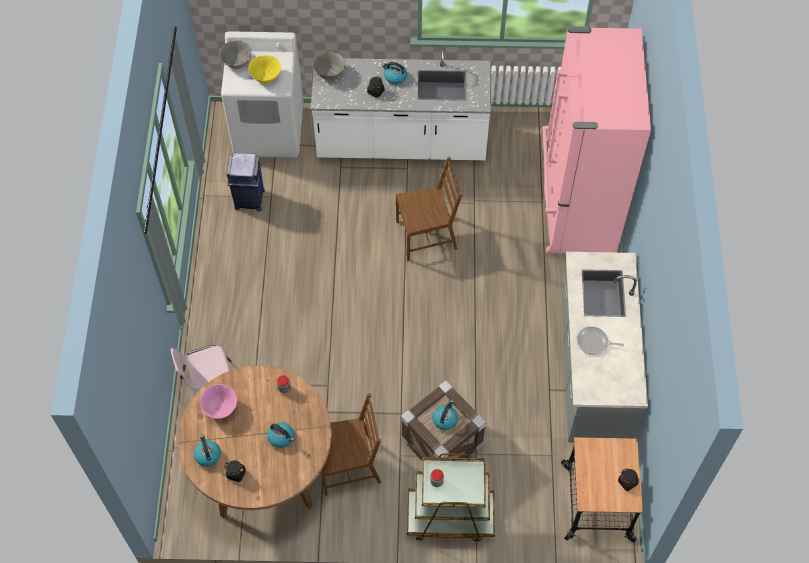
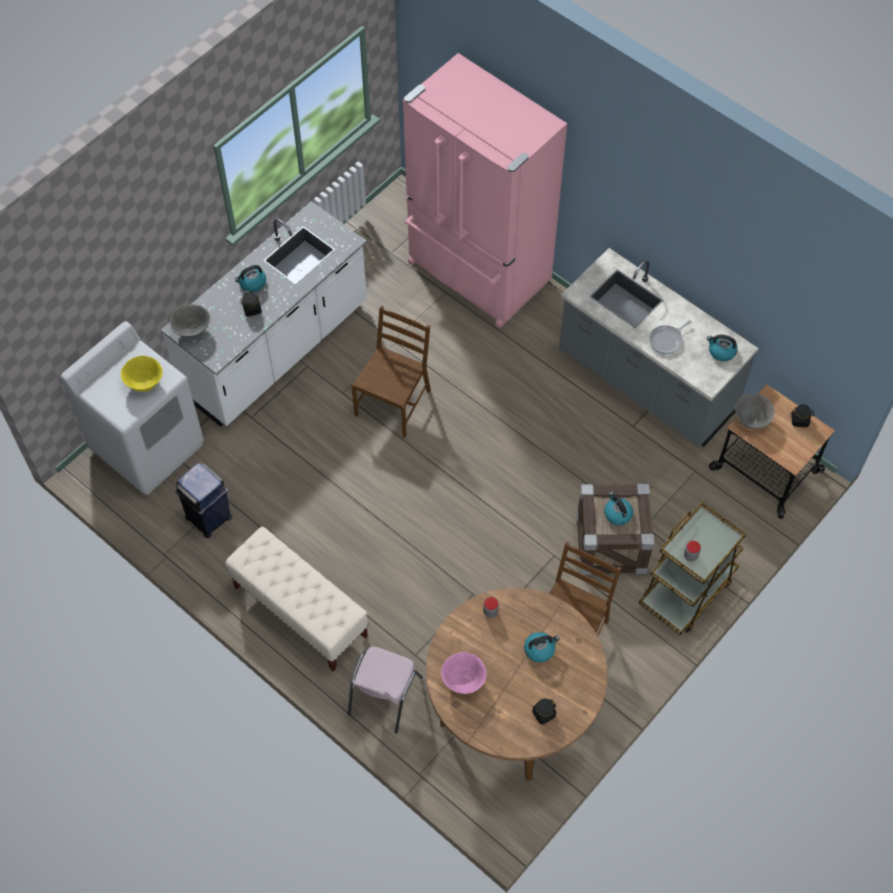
camera: 50 degrees left, 0 degrees up
(207, 455) = (503, 725): kettle -> kettle (721, 351)
(228, 297) = (300, 612): none -> beige bench
(237, 62) = (100, 394): grey bowl -> grey bowl (751, 420)

